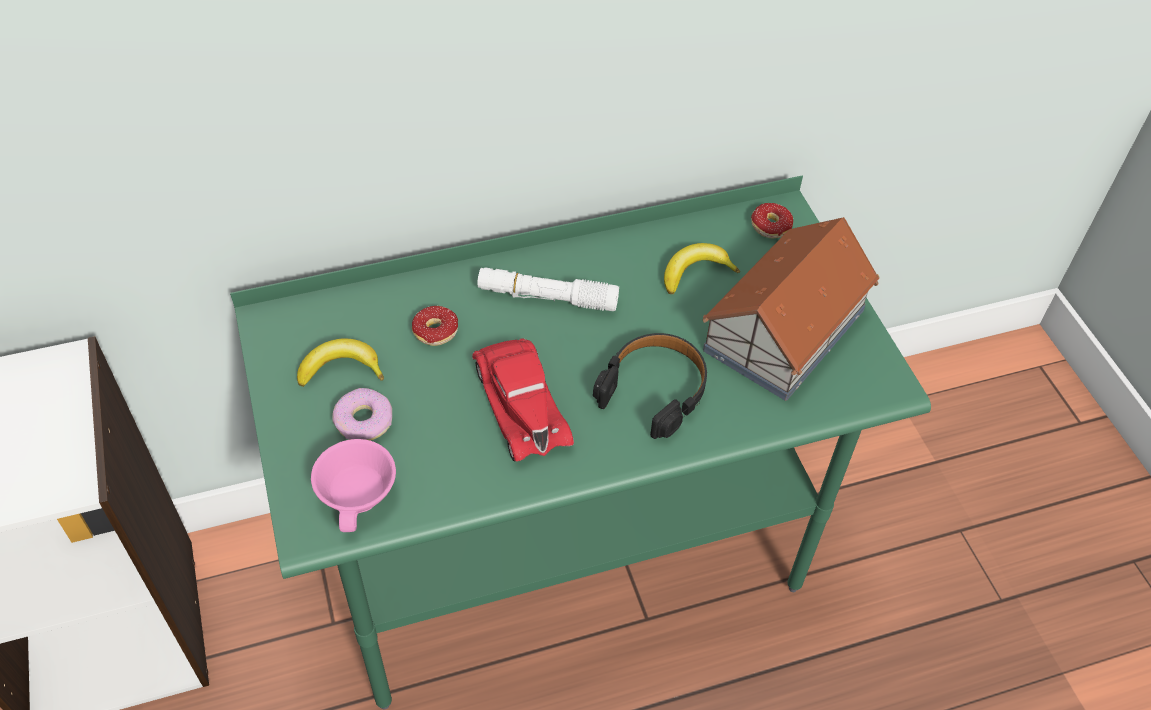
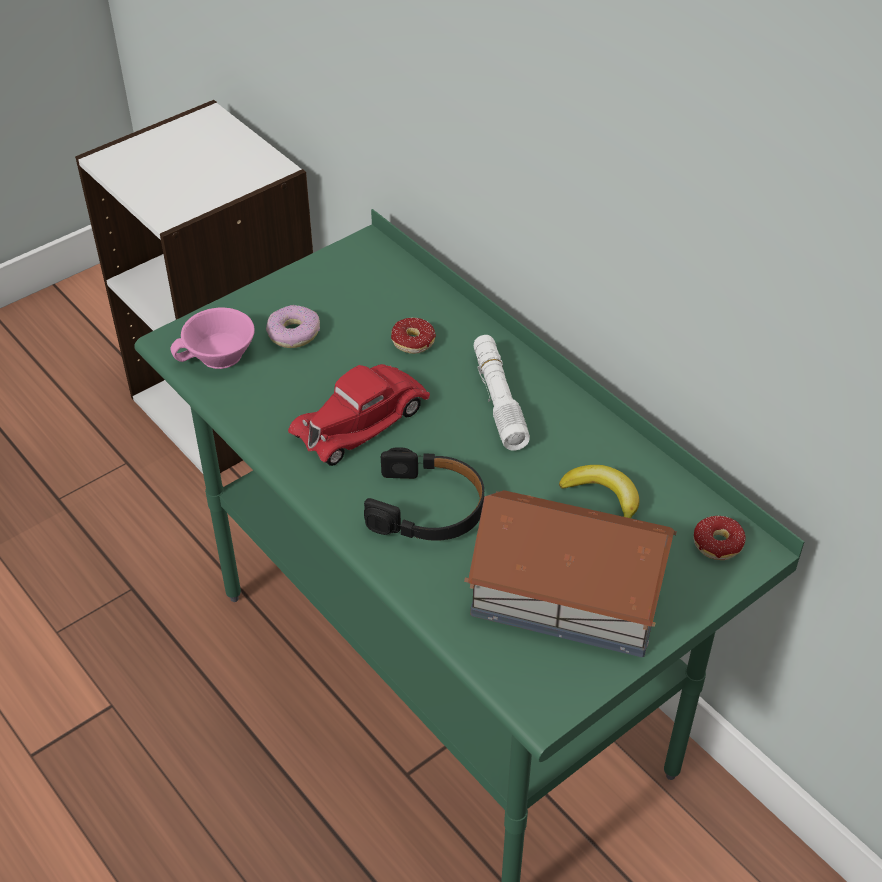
camera: 70 degrees right, 5 degrees down
(341, 369) = (340, 302): banana -> none

